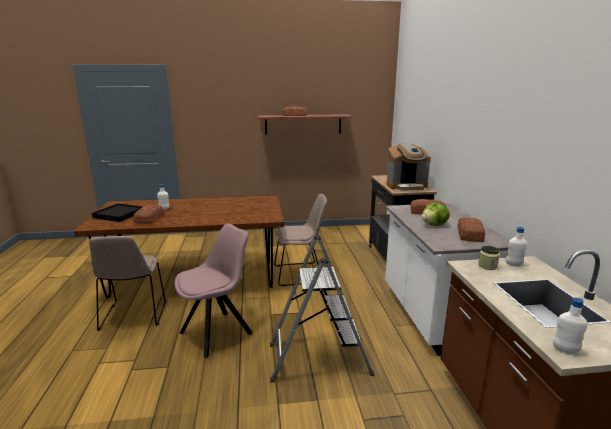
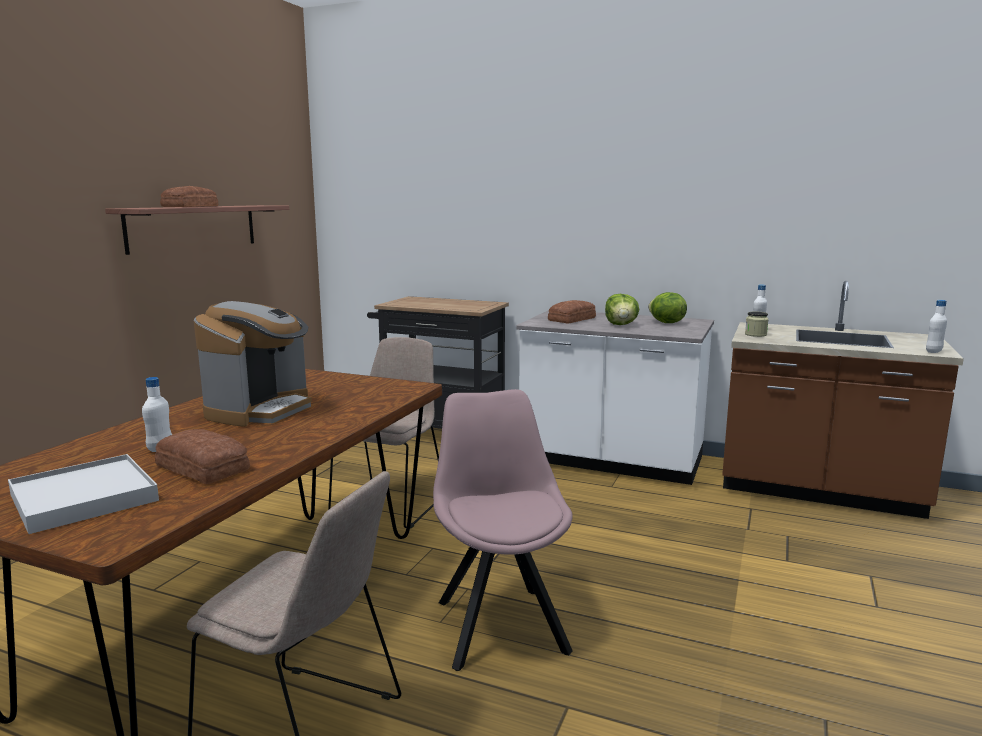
camera: 60 degrees left, 5 degrees down
(119, 214) = (84, 498): black tray -> white tray
(317, 358) = (646, 554): grey step ladder -> none
(406, 186) = (464, 305): coffee machine -> coffee machine (260, 410)
(469, 235) = (666, 323): bread -> lettuce

